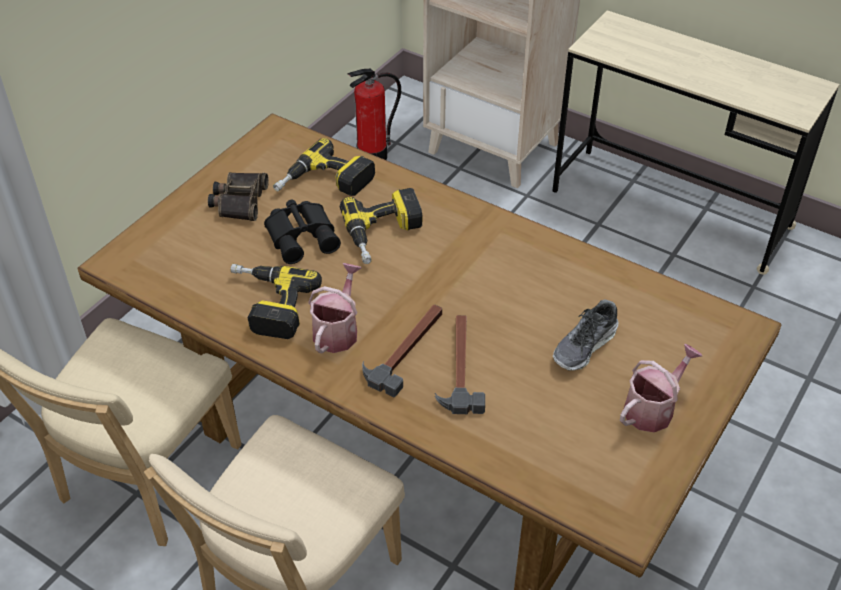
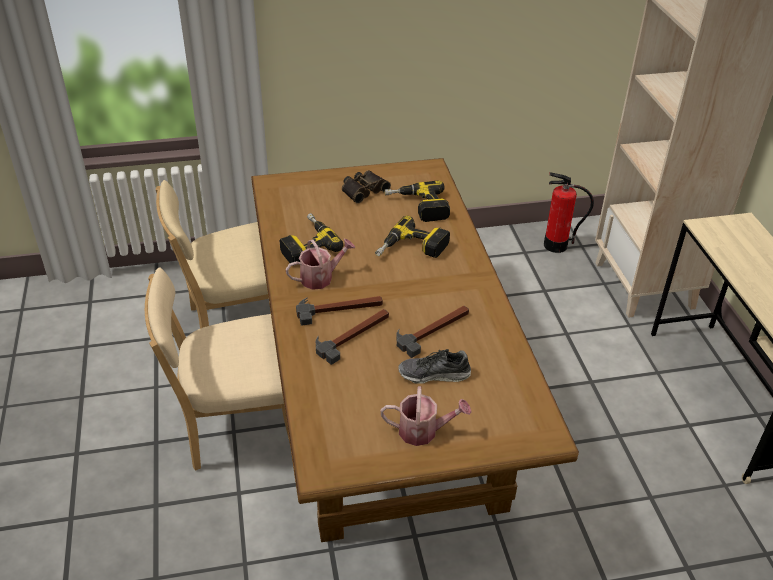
camera: 45 degrees right, 5 degrees down
(303, 236) = (369, 225): black binoculars -> none
(522, 303) = (433, 330): none -> hammer

